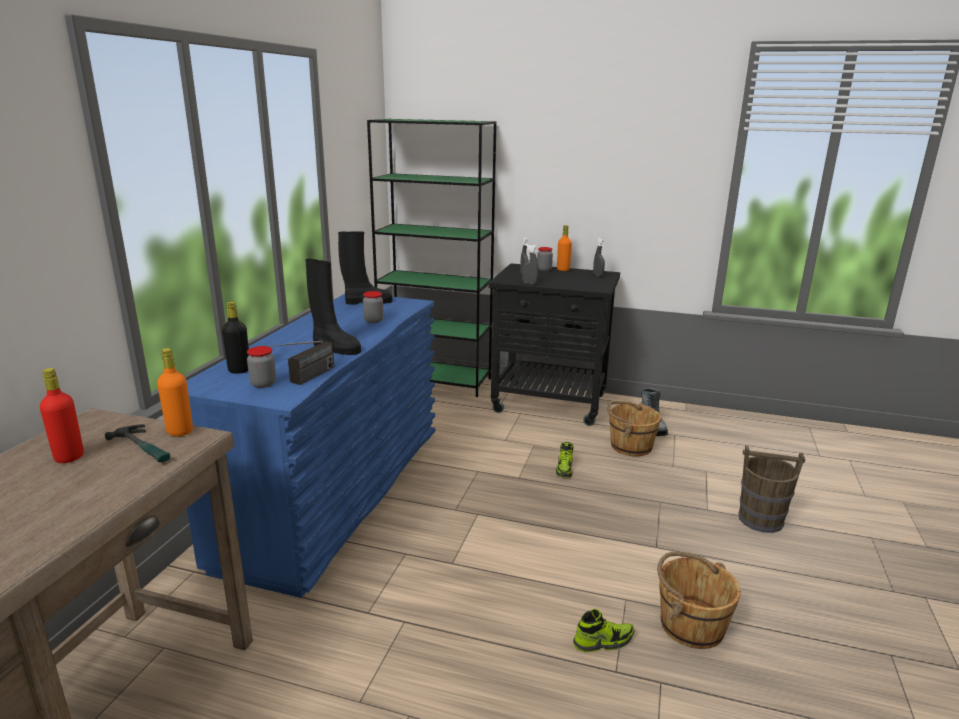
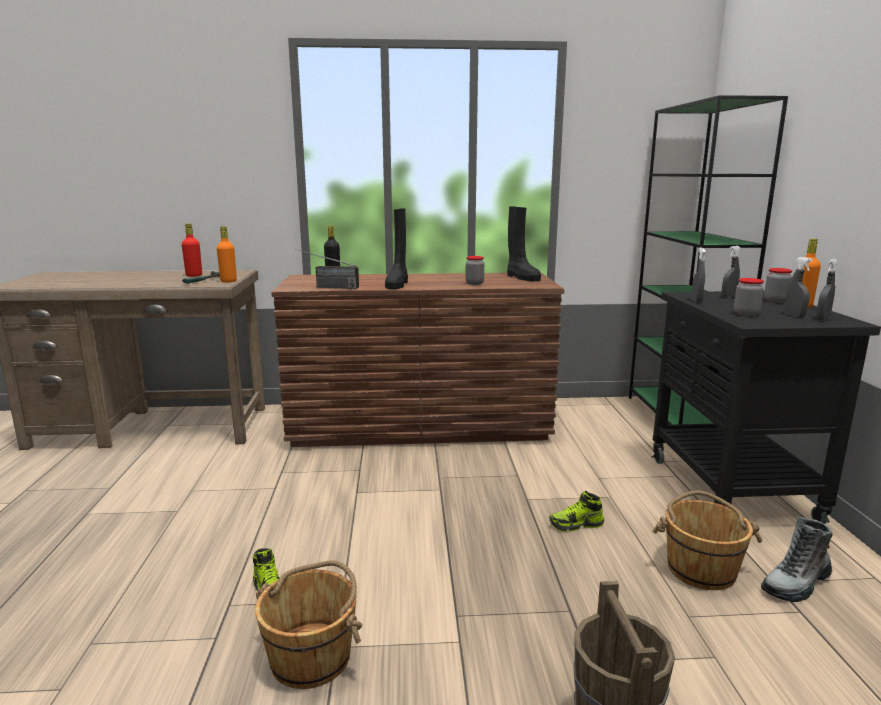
camera: 70 degrees right, 5 degrees down
(263, 384) = (313, 283): jar -> jar (746, 314)
(337, 496) = (420, 427): blue dresser -> brown dresser
(587, 277) = (794, 316): none -> grey spray bottle

